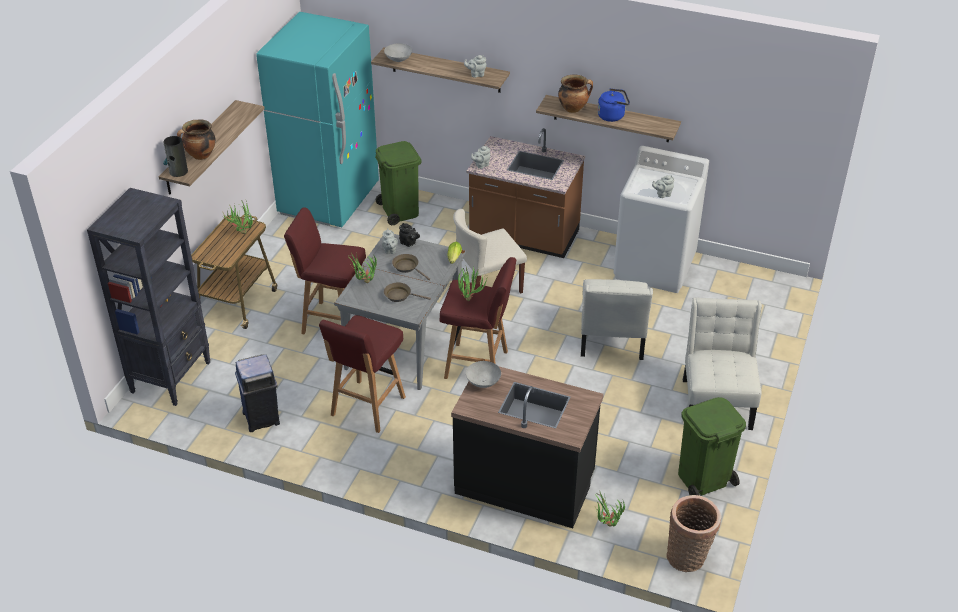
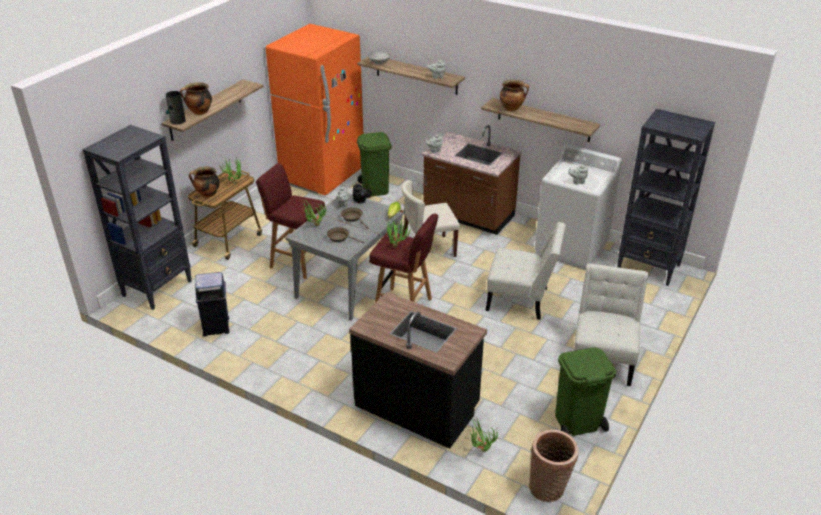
camera: 10 degrees right, 5 degrees down
(215, 253) = (207, 194): none -> cooking pot
(329, 199) = (323, 176): turquoise fridge -> orange fridge
(367, 407) = (303, 328): red stool -> none
(484, 382) = (385, 308): grey bowl -> none
(611, 340) = (521, 300): white chair -> white chair turned 90 degrees counterclockwise
(612, 116) = (543, 115): blue kettle -> none
(748, 281) = (649, 267): none -> black bookcase

